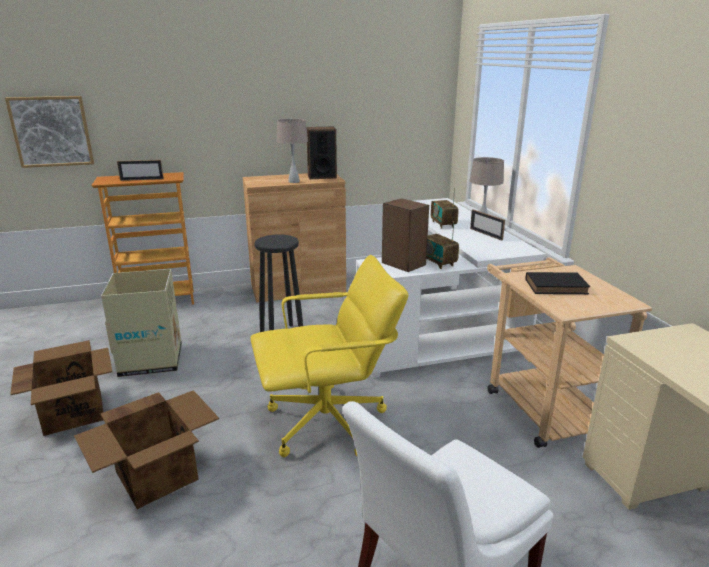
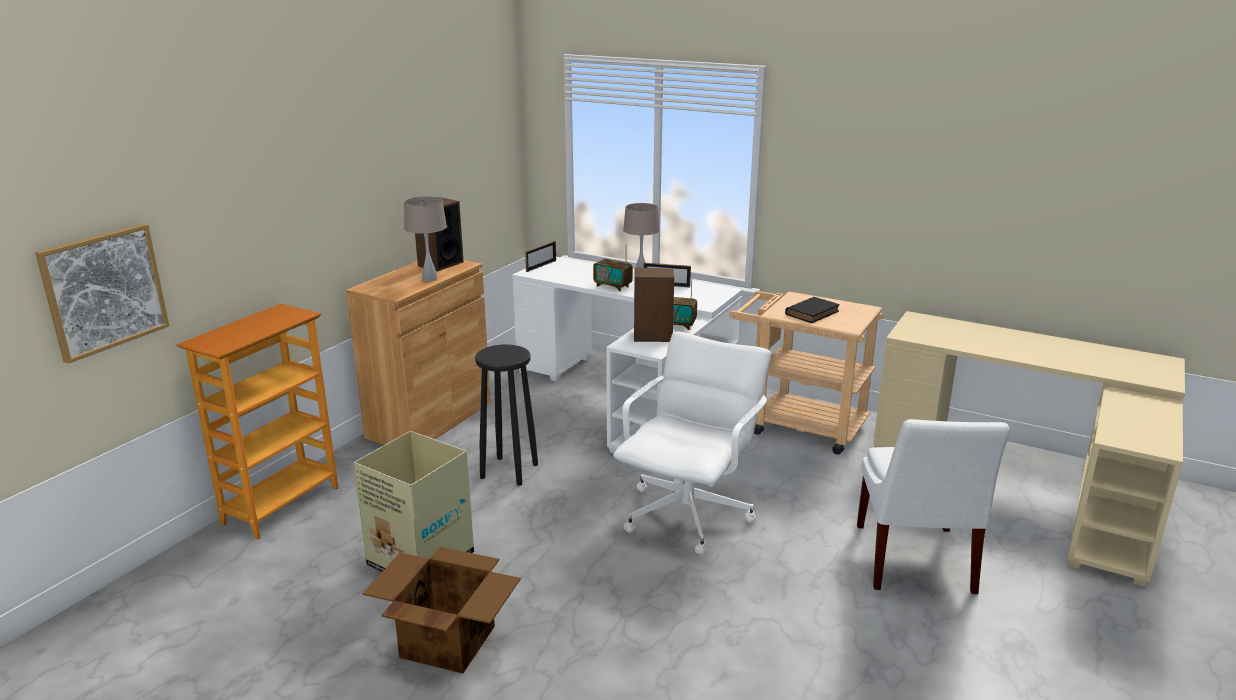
camera: 45 degrees left, 0 degrees up
(142, 179) = (264, 328): picture frame -> picture frame (541, 266)
(158, 475) = (636, 625): cardboard box -> none
(328, 423) = (689, 515): yellow office chair -> white office chair

